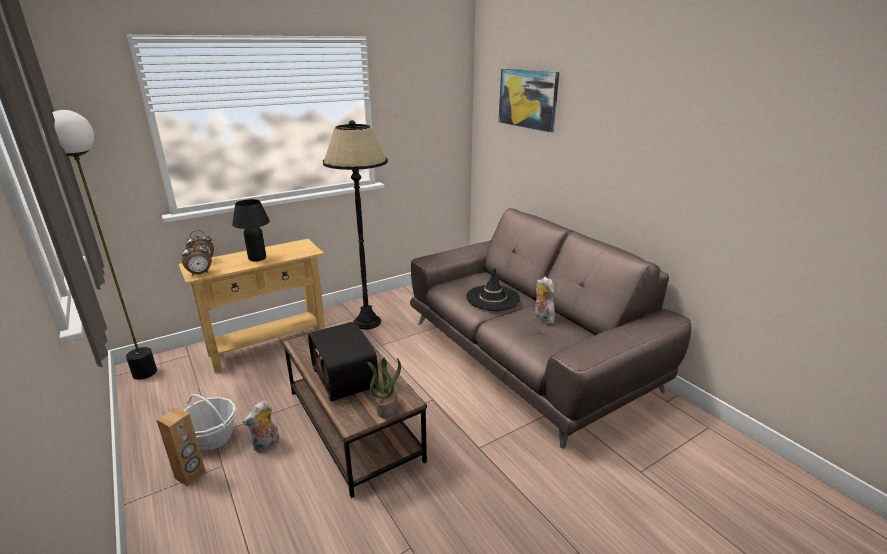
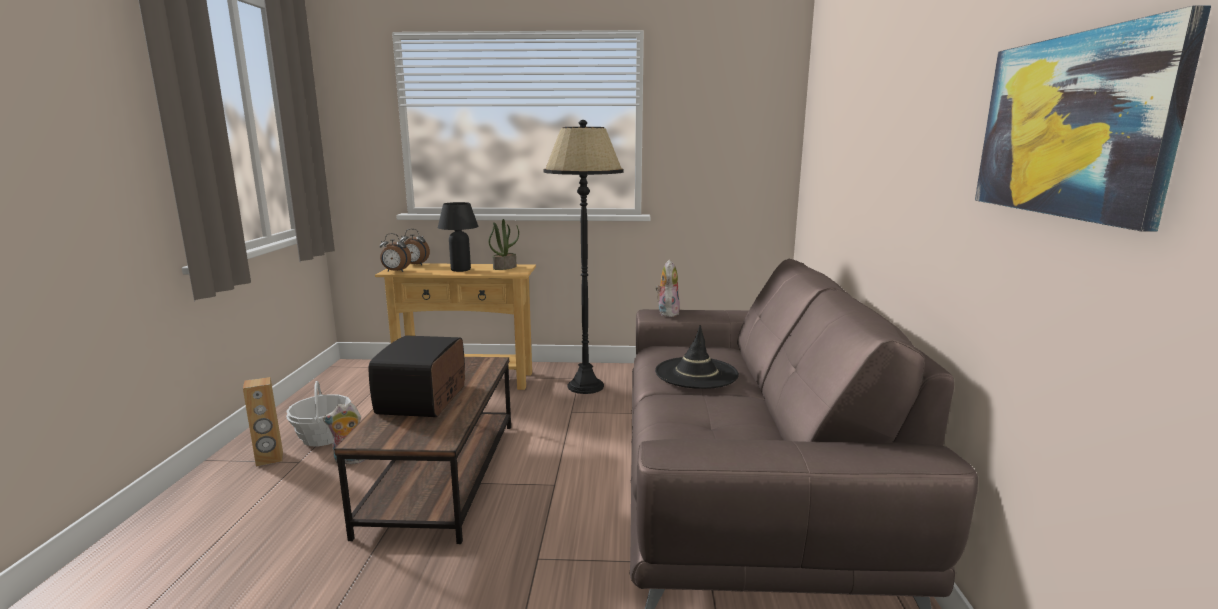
camera: 35 degrees right, 10 degrees down
(144, 372) = (349, 370): floor lamp -> none
(386, 407) = (414, 438): potted plant -> potted plant (504, 267)
(528, 99) = (842, 98): picture -> picture (1071, 126)
(542, 318) = (731, 411): plush toy -> plush toy (667, 313)

